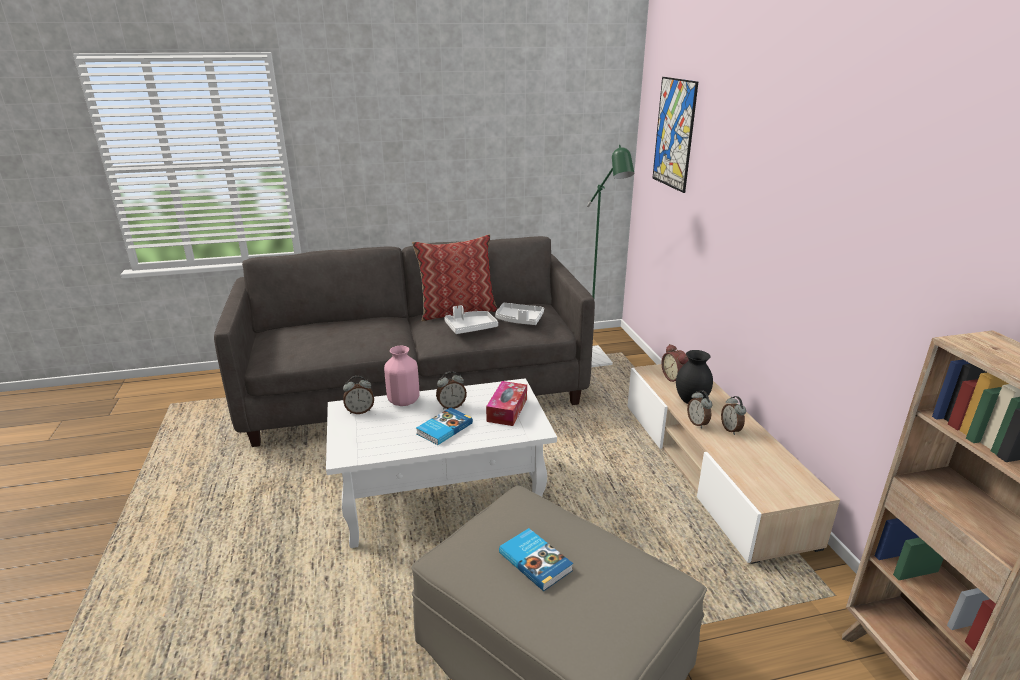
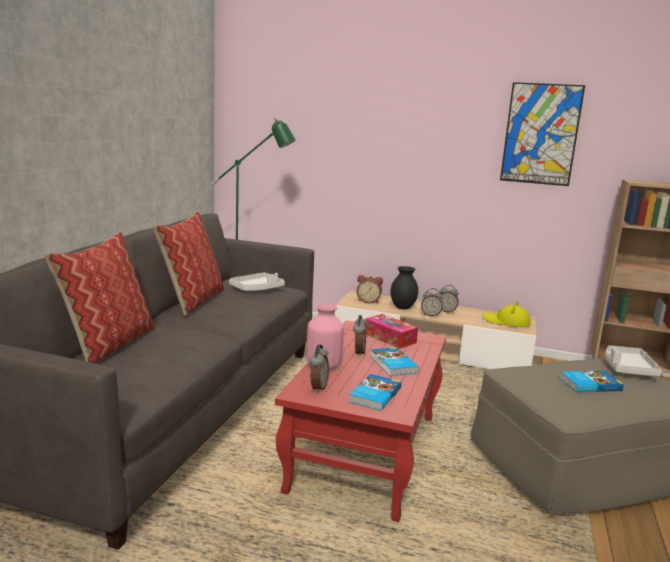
camera: 60 degrees left, 10 degrees down
(340, 322) = (108, 344): none -> pillow
(368, 437) = (374, 395): none -> book
(443, 497) = (365, 451): white coffee table -> red coffee table
(470, 328) = (240, 304): white tray -> white tray (627, 368)
(674, 134) = (283, 113): picture -> picture (540, 134)
(770, 479) = (506, 322): none -> yellow hat

